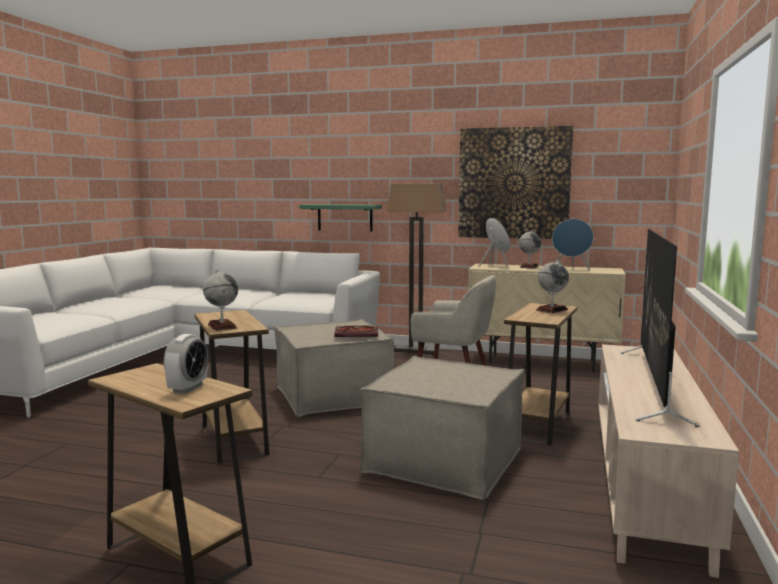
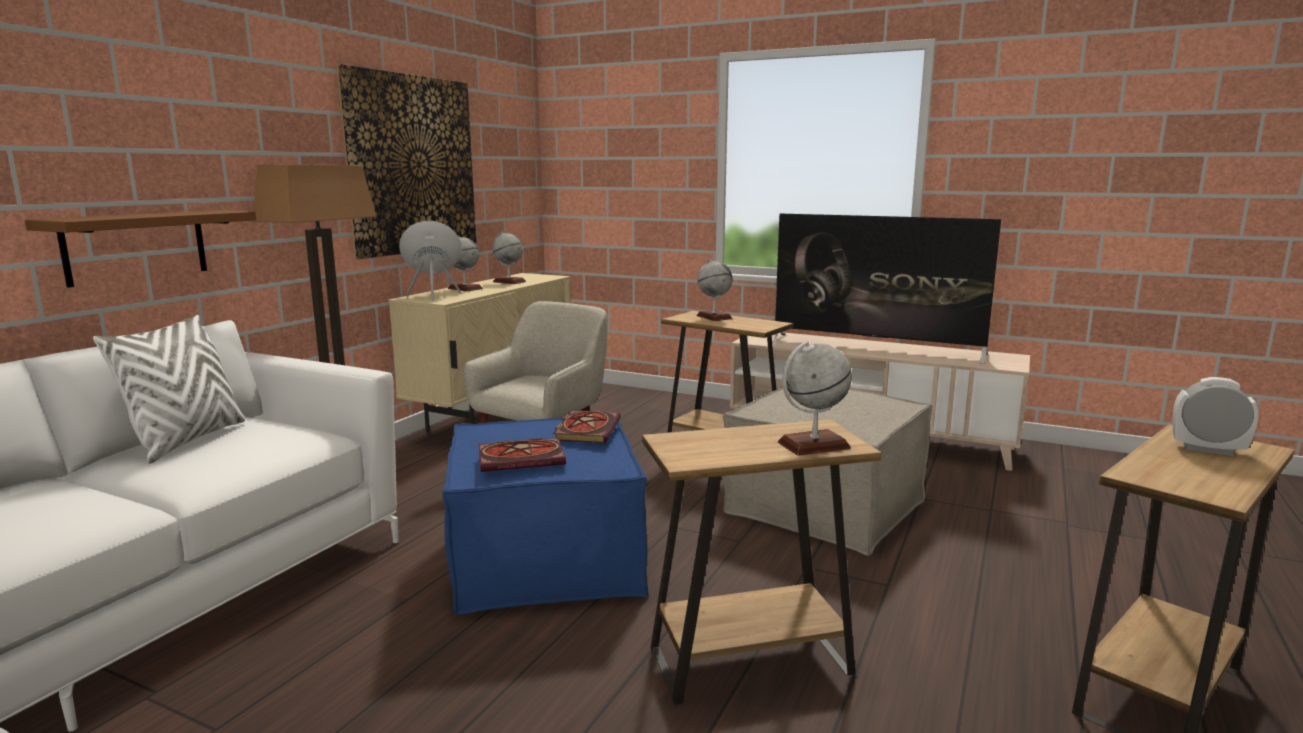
camera: 80 degrees left, 5 degrees up
(308, 294) = (187, 441): none -> white pillow
(310, 329) = (523, 458): none -> book
(333, 395) = (547, 560): beige ottoman -> blue ottoman
(345, 217) = (136, 246): green shelf -> brown shelf
(571, 269) = (509, 282): blue speaker -> globe

